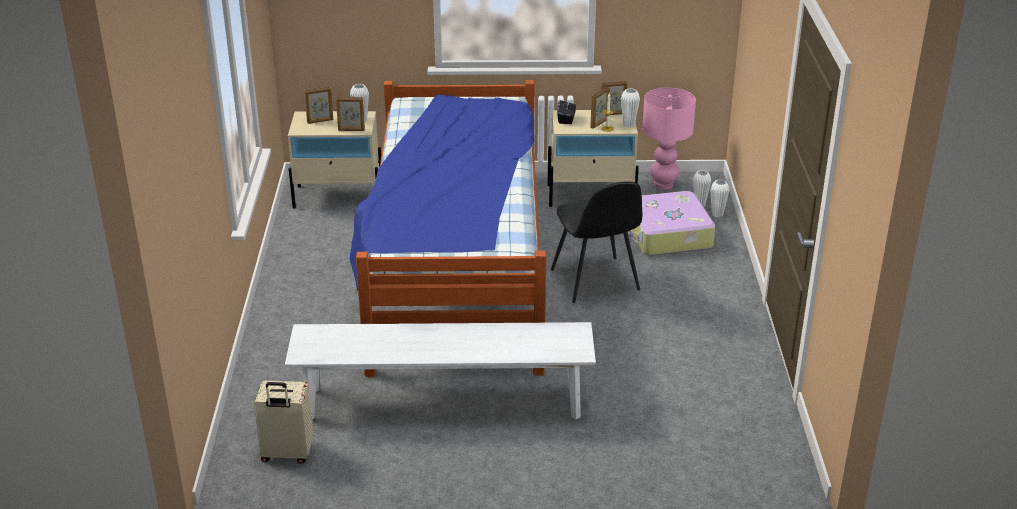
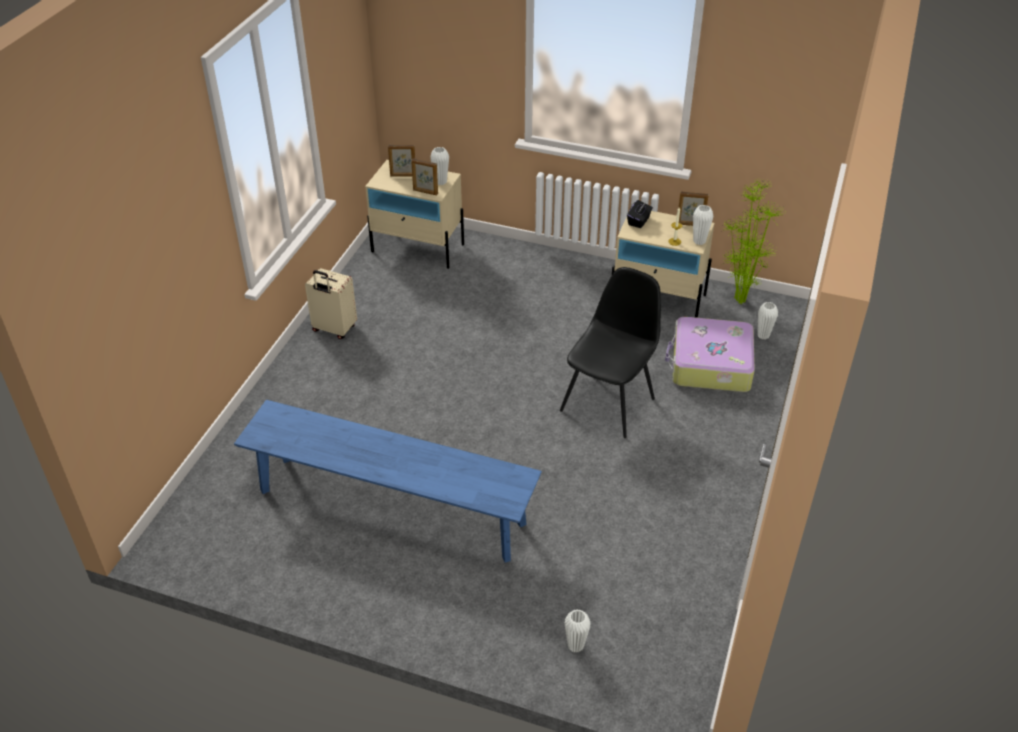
camera: 20 degrees right, 10 degrees up
(287, 454) = (226, 524): beige suitcase -> beige suitcase (334, 329)
(443, 403) = (391, 507): white bench -> blue bench
(456, 269) = (482, 355): bed -> none
(595, 281) = (609, 403): black chair -> black chair turned 150 degrees counterclockwise
(599, 123) = (670, 233): picture frame -> none
(664, 184) = (739, 302): pink table lamp -> potted plant
(717, 214) = (775, 351): white vase -> white vase (575, 646)

